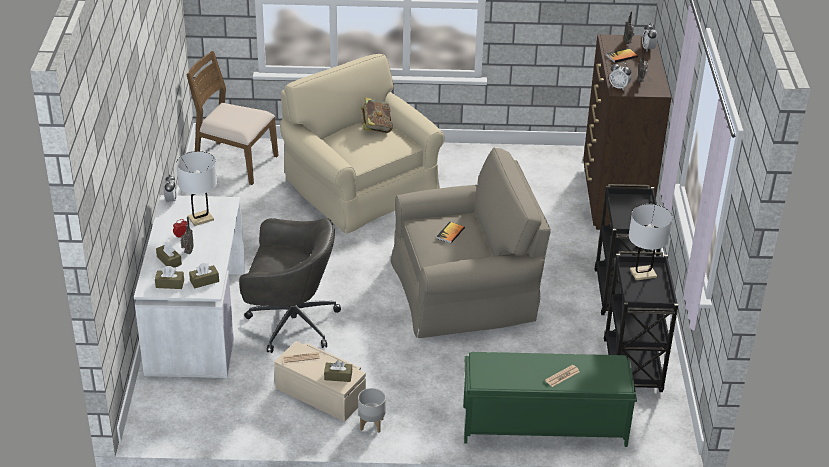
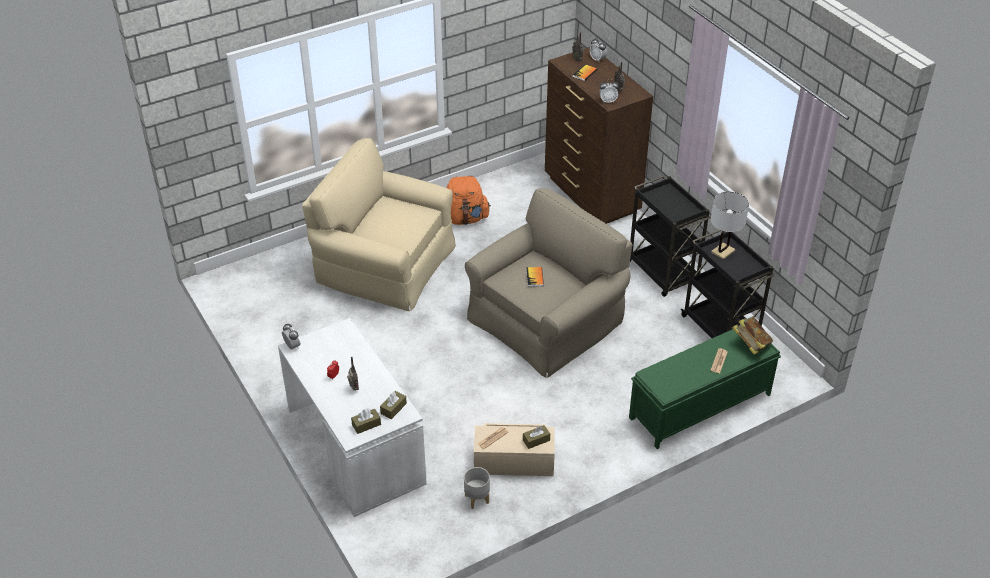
camera: 30 degrees left, 5 degrees up
(169, 261) = (345, 403): brown tissue box -> none
(201, 218) = (335, 352): white table lamp -> none
(235, 162) = (256, 284): brown chair -> none
(290, 323) = (435, 411): grey office chair -> none
(372, 424) = (576, 468): grey planter -> grey planter (477, 499)
(376, 127) = (389, 206): book -> book (750, 345)
(469, 175) = (464, 219): none -> orange backpack

